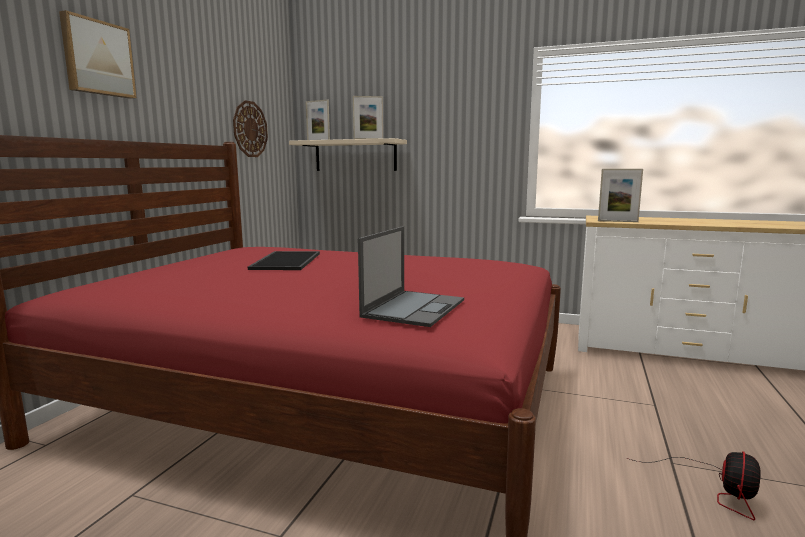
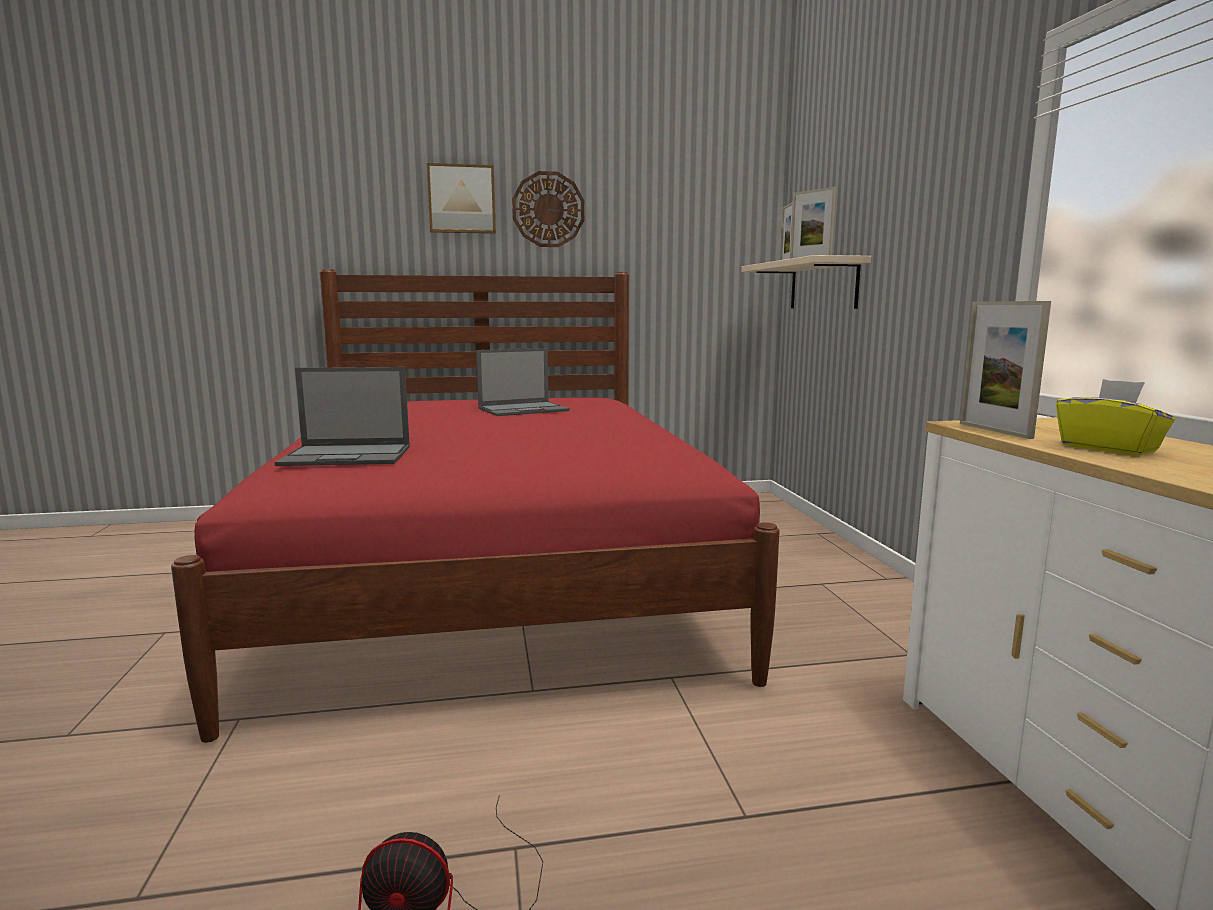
camera: 60 degrees right, 0 degrees up
(250, 129) = (678, 254): wall clock -> wall clock (548, 209)
(285, 261) = (524, 409): tray -> laptop
(660, 221) = (1108, 448): none -> yellow tissue box

